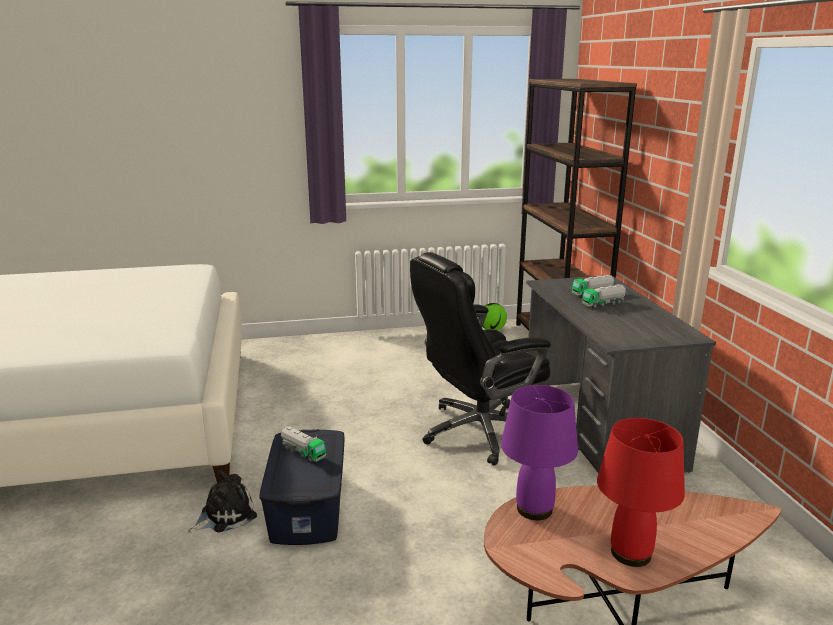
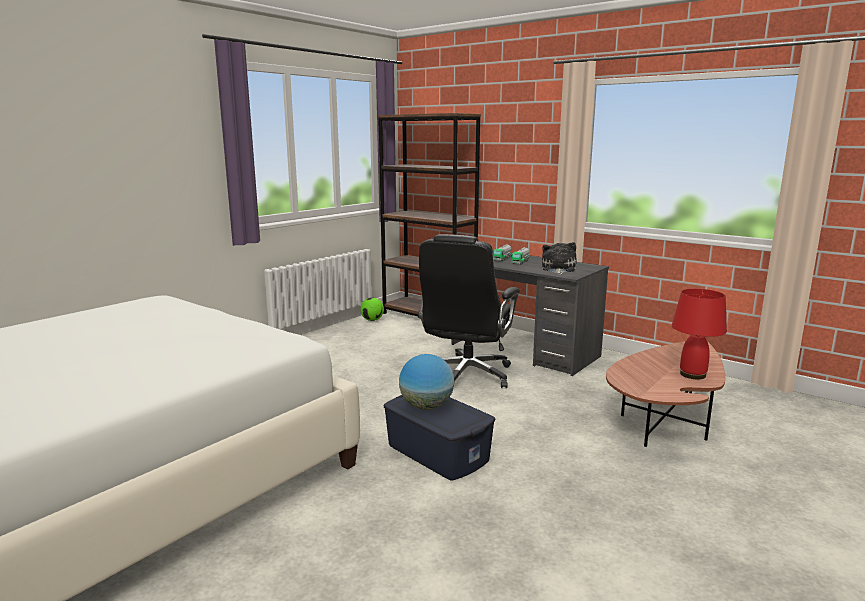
camera: 40 degrees left, 5 degrees down
(225, 515) = (389, 482): plush toy -> plush toy (558, 269)
(303, 452) = (426, 406): toy truck -> globe
(534, 508) = (623, 374): purple table lamp -> none

